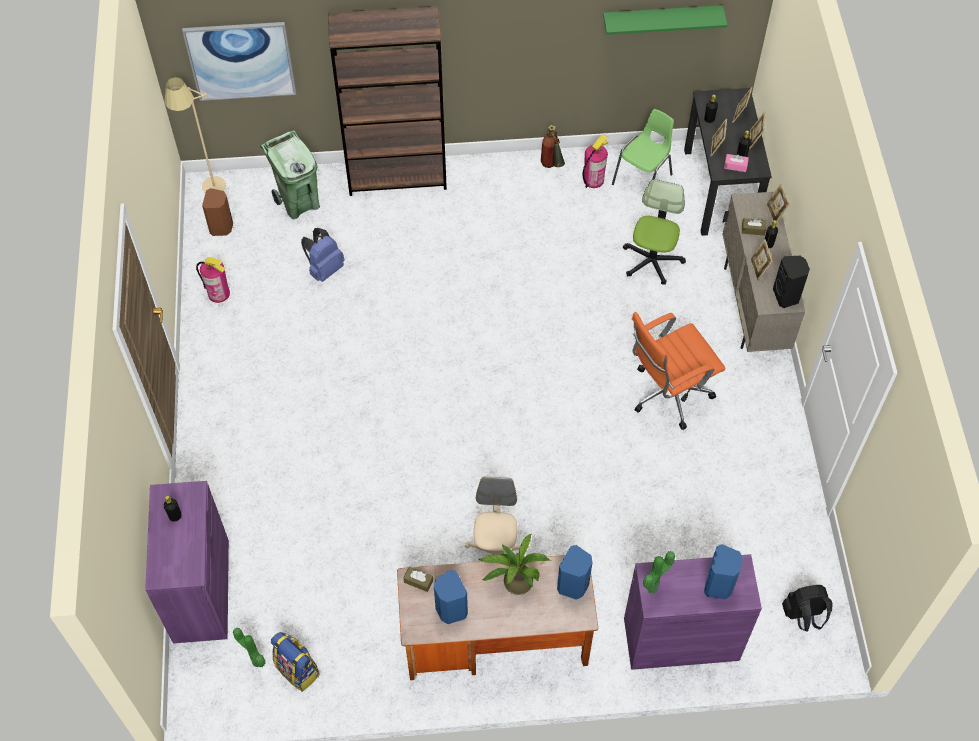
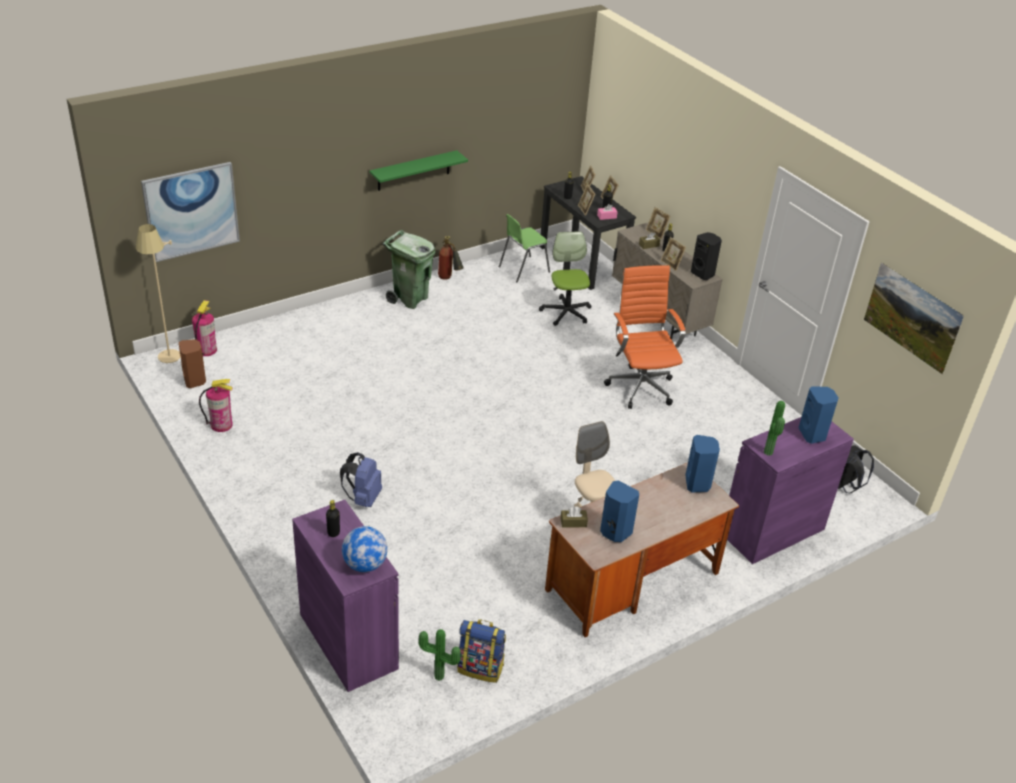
camera: 30 degrees left, 20 degrees down
(181, 564) = (365, 565): none -> globe
(299, 203) = (255, 348): green trash can -> green trash can (410, 299)
(324, 269) = (307, 384): blue backpack -> blue backpack (363, 498)
(397, 177) = (329, 312): brown bookcase -> none
(514, 580) = (650, 496): potted plant -> none
(593, 179) = (486, 278): fire extinguisher -> fire extinguisher (206, 350)
(643, 179) = (523, 269): green chair -> green chair turned 135 degrees counterclockwise
(661, 19) = (516, 121): green shelf -> green shelf (414, 171)
(667, 395) = (640, 386): orange office chair -> orange office chair turned 135 degrees clockwise
(893, 511) = (906, 332): none -> picture

